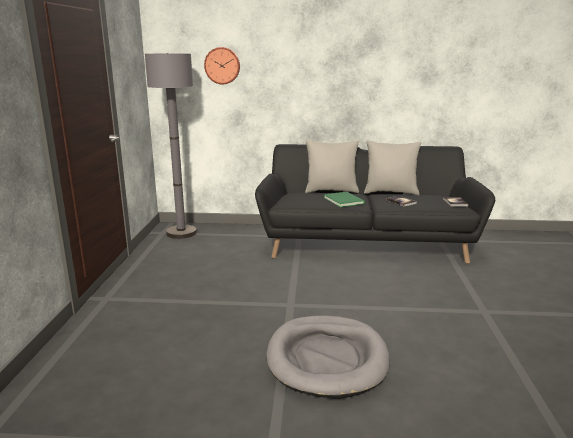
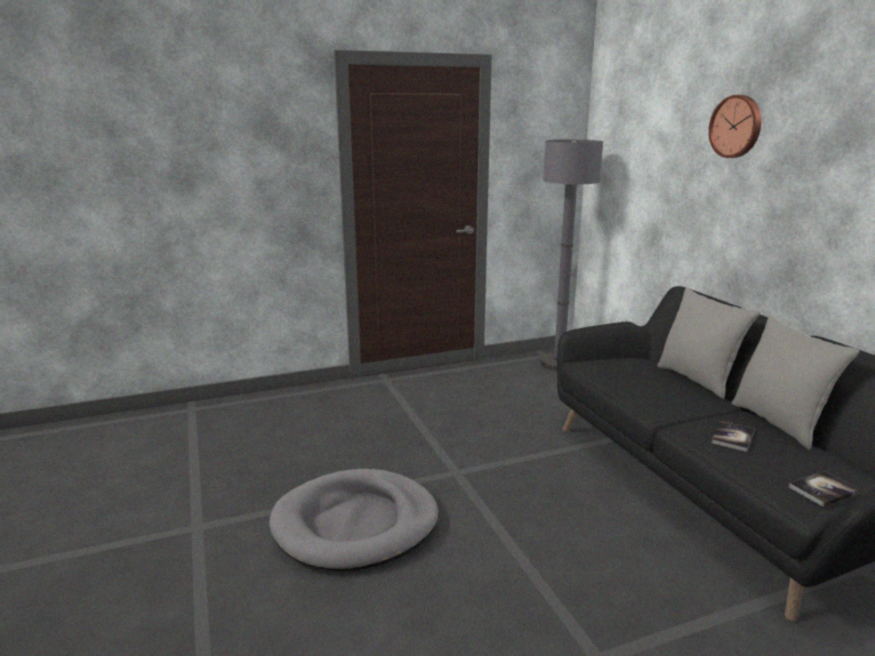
camera: 65 degrees right, 0 degrees up
(222, 65) = (647, 160): wall clock -> wall clock (736, 126)
(344, 200) = (663, 394): green book -> none

